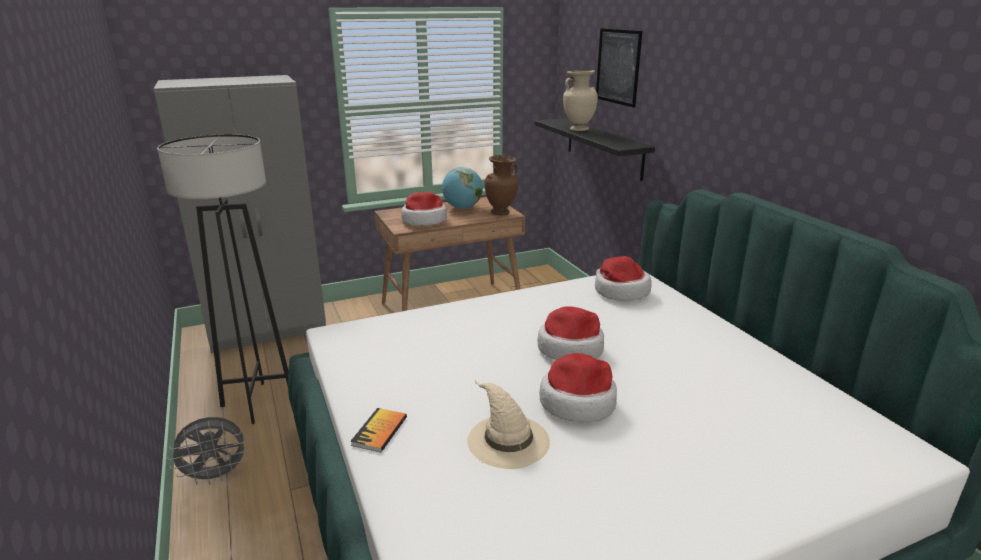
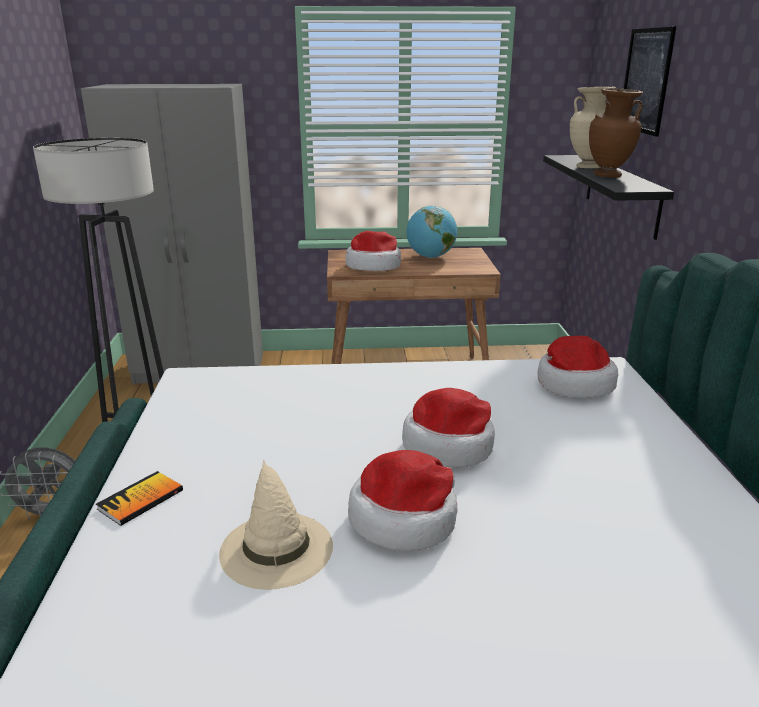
camera: 20 degrees right, 0 degrees up
(501, 213) = (472, 267): brown vase -> brown vase (608, 176)

